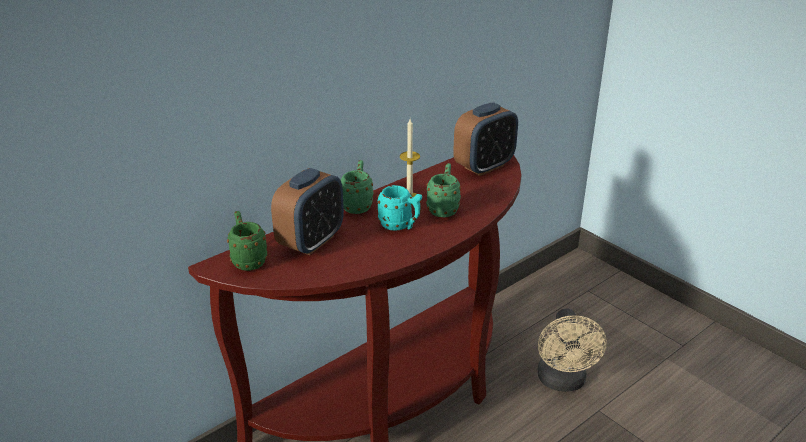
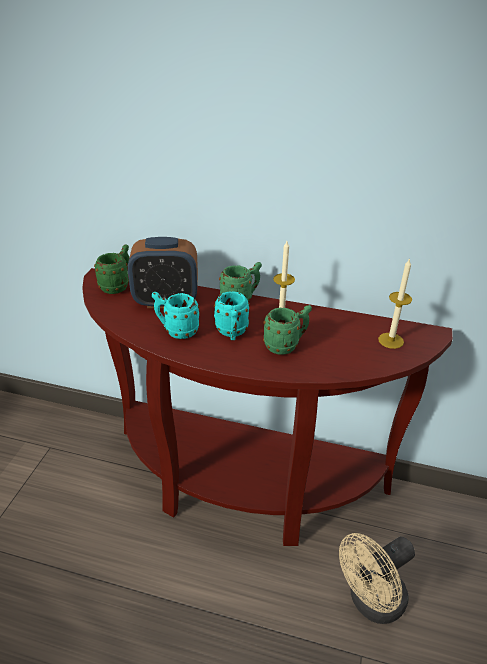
camera: 55 degrees right, 5 degrees up
(365, 251) = (176, 331): none -> turquoise mug
(484, 166) = (391, 340): alarm clock -> candle

